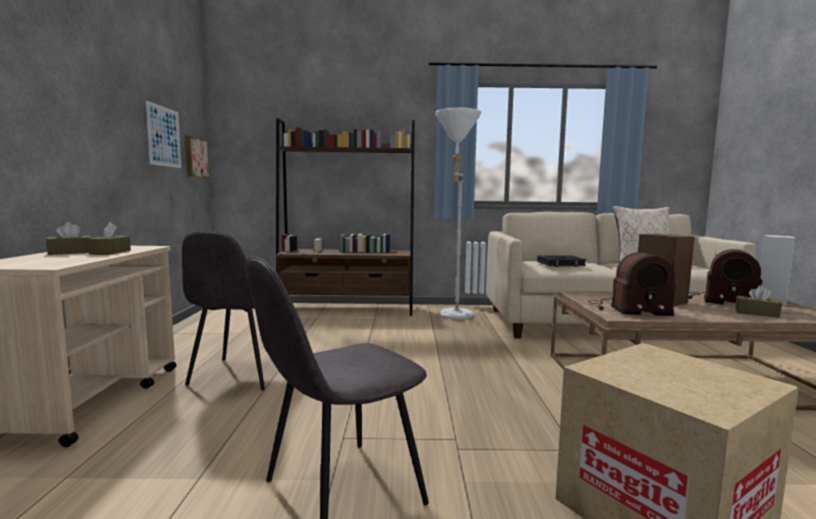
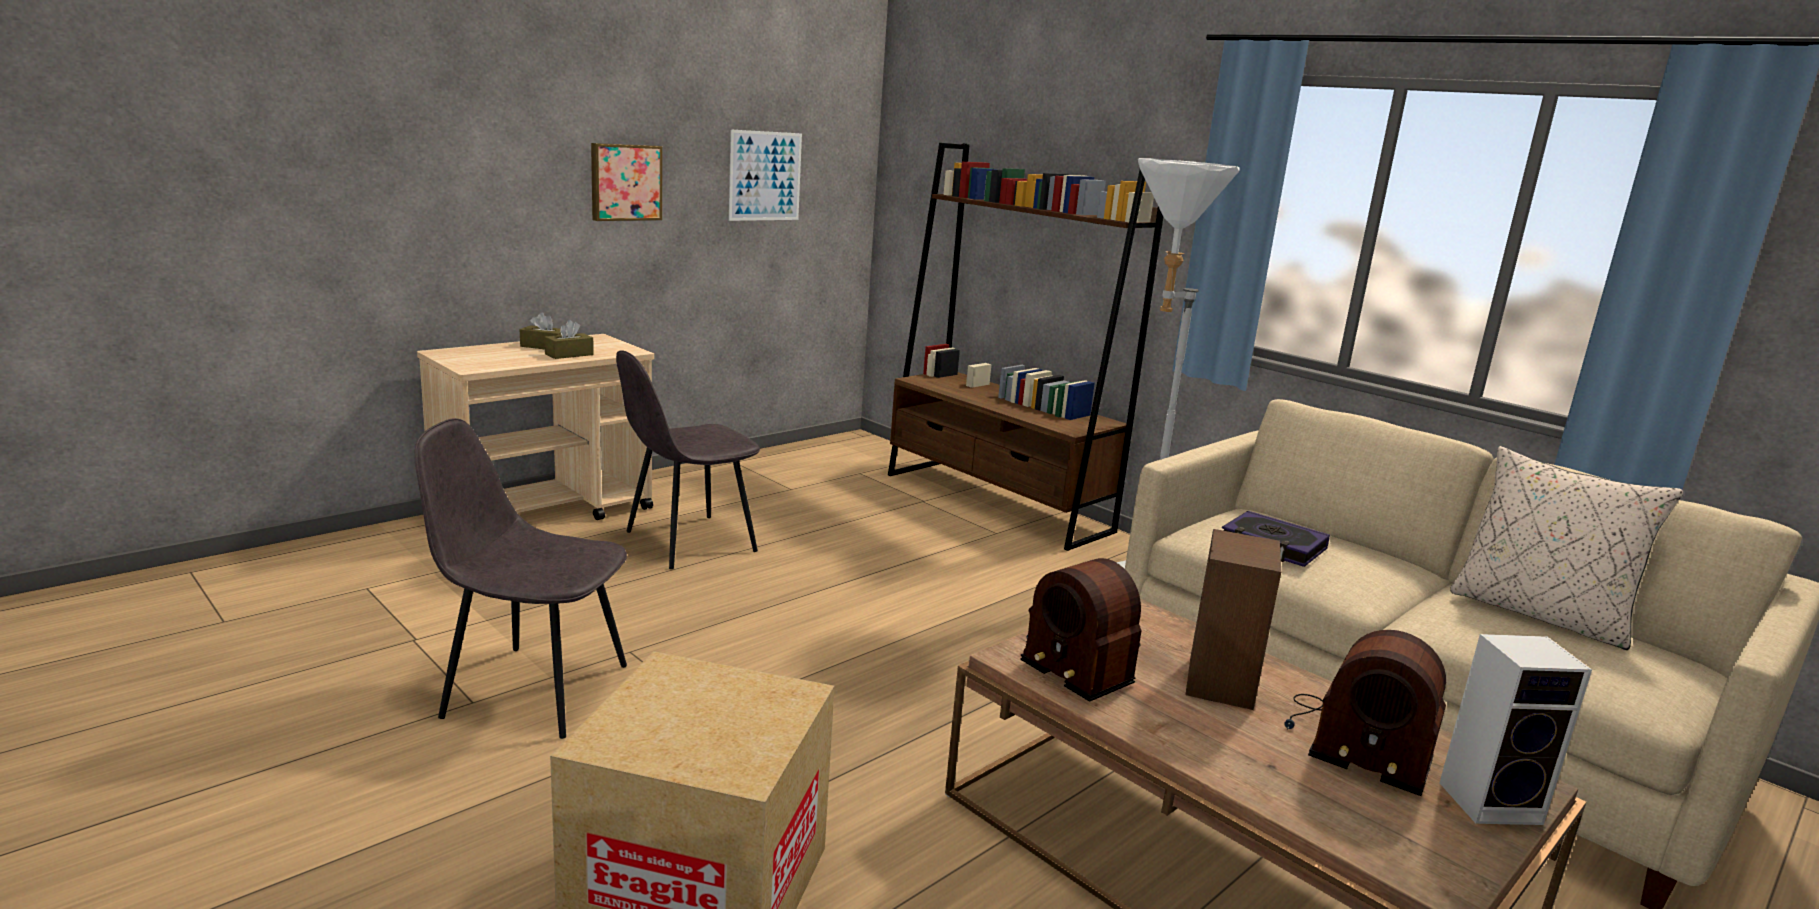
camera: 45 degrees right, 10 degrees up
(195, 158) = (838, 199): picture -> picture (625, 182)
(720, 300) = (1355, 742): radio -> radio turned 45 degrees counterclockwise
(756, 313) = (1296, 785): brown tissue box -> none

